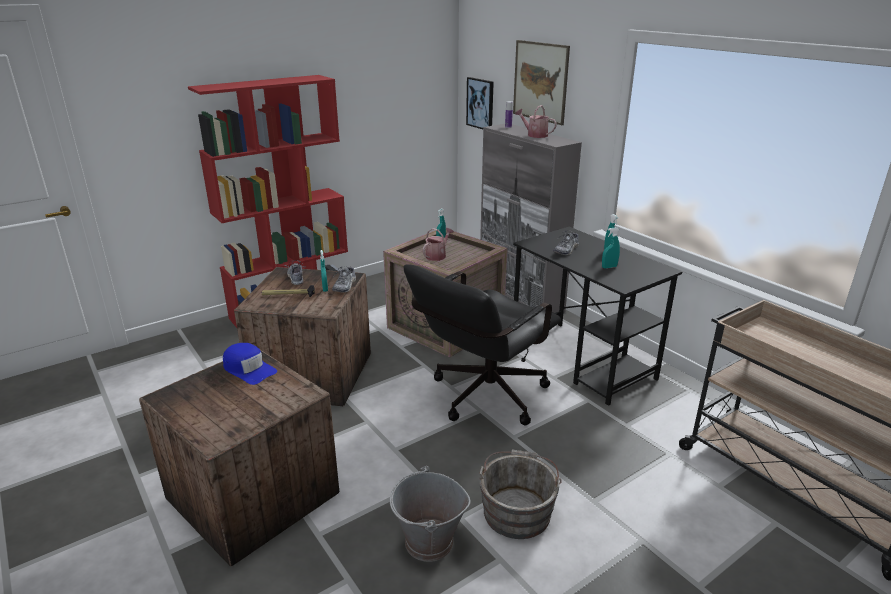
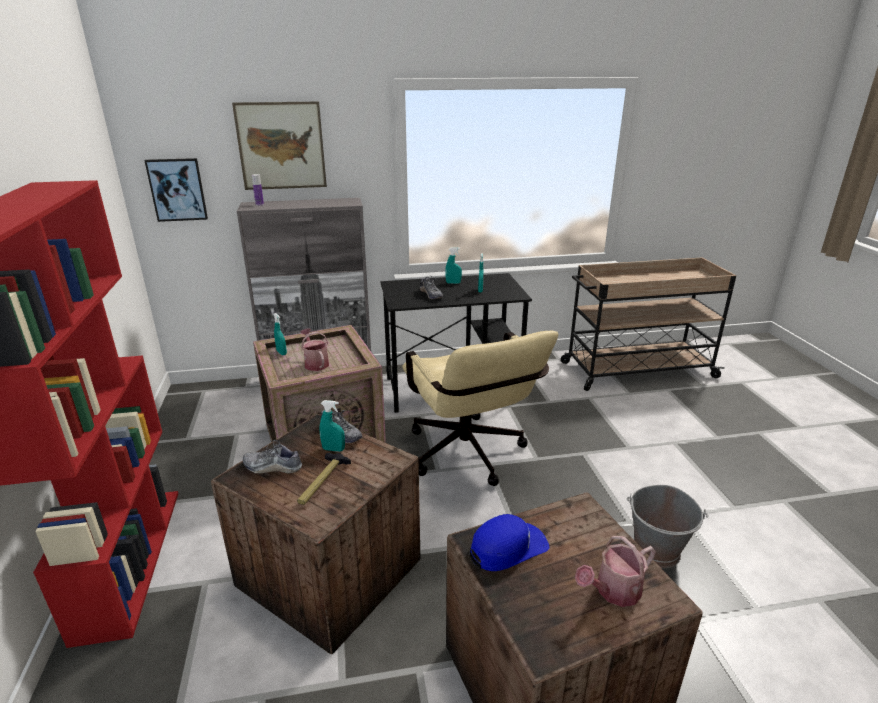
camera: 65 degrees left, 0 degrees up
(482, 398) = (470, 457): black office chair -> beige office chair
(517, 509) = (628, 487): grey bucket -> none
(534, 135) = (308, 203): watering can -> watering can (613, 591)

